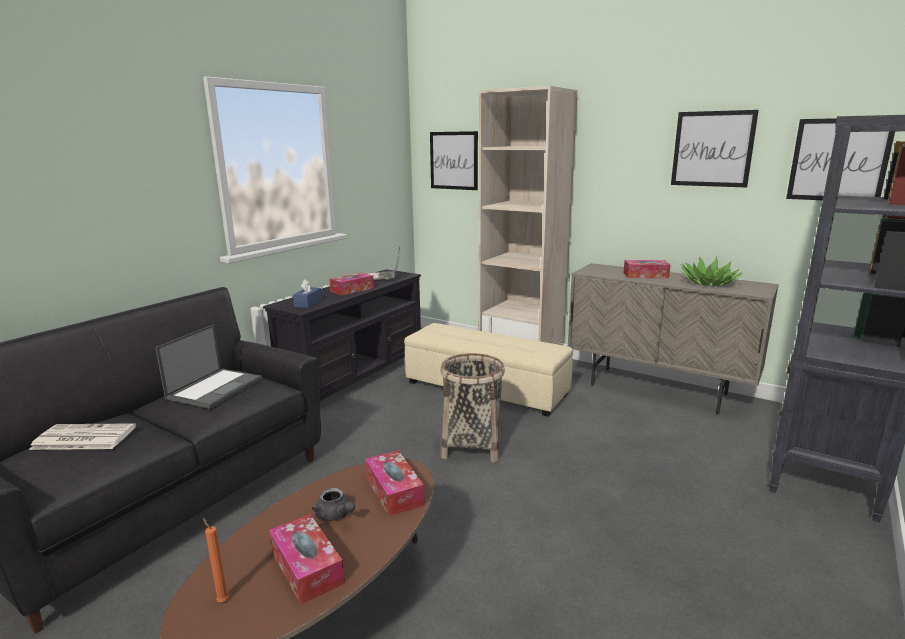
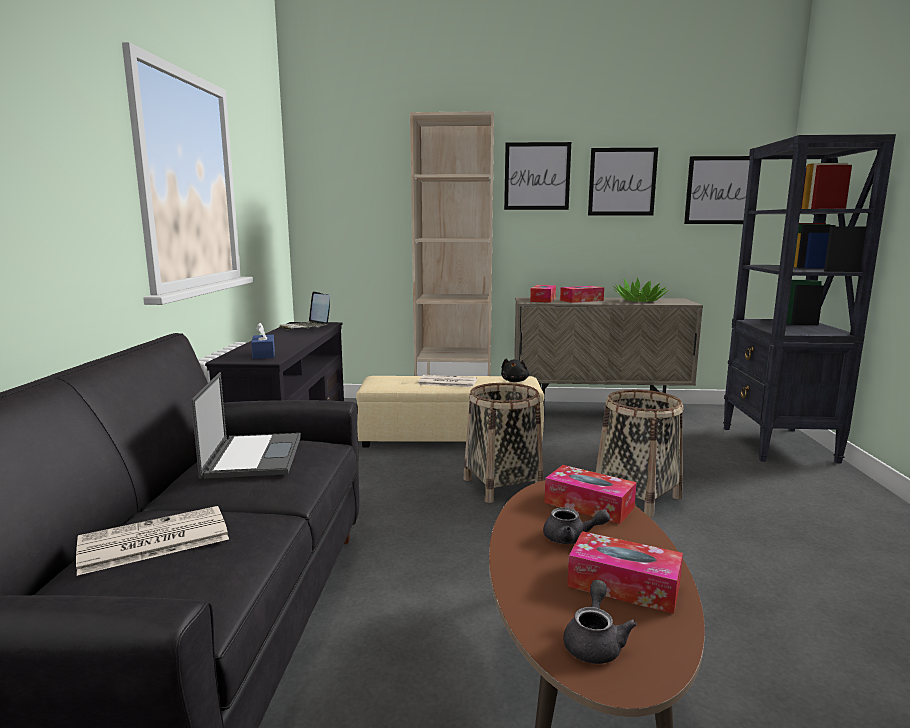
camera: 30 degrees left, 5 degrees down
(222, 600) = (594, 642): orange candle -> grey teapot
(352, 290) = (292, 339): tissue box -> tissue box (543, 299)
(454, 160) = (347, 196): picture -> picture (537, 176)
(480, 340) = (446, 382): none -> newspaper
(540, 349) = (515, 381): none -> black plush toy
(576, 491) = (637, 497): none -> basket

